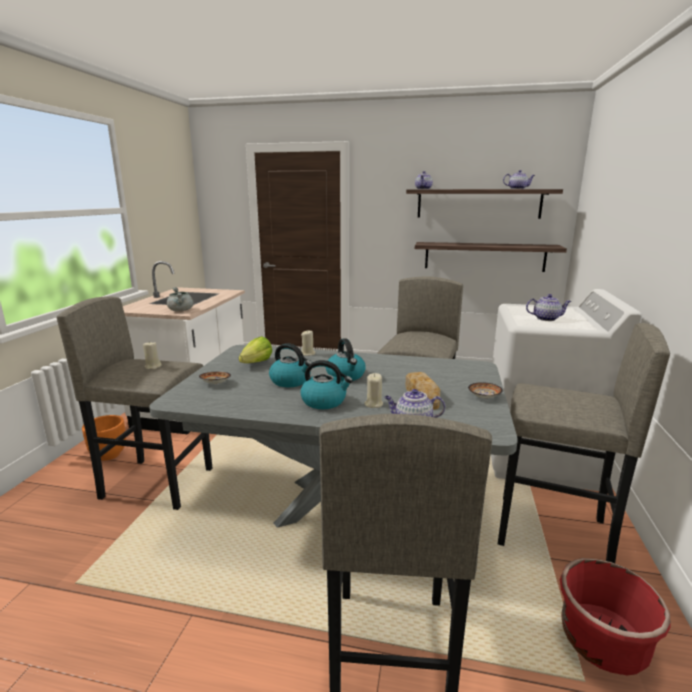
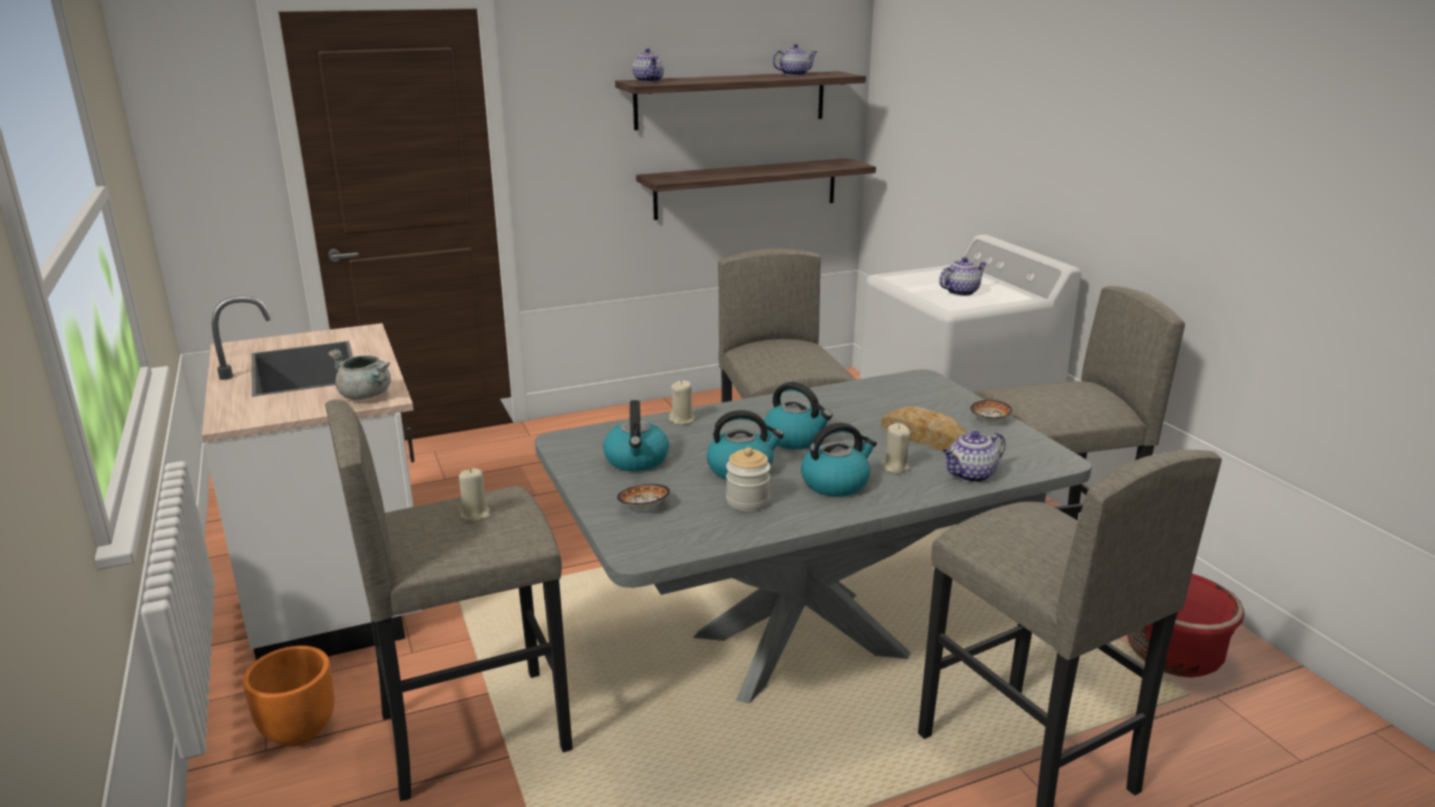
camera: 35 degrees left, 5 degrees up
(253, 364) = (637, 460): lettuce -> kettle
(264, 396) = (747, 501): none -> jar

